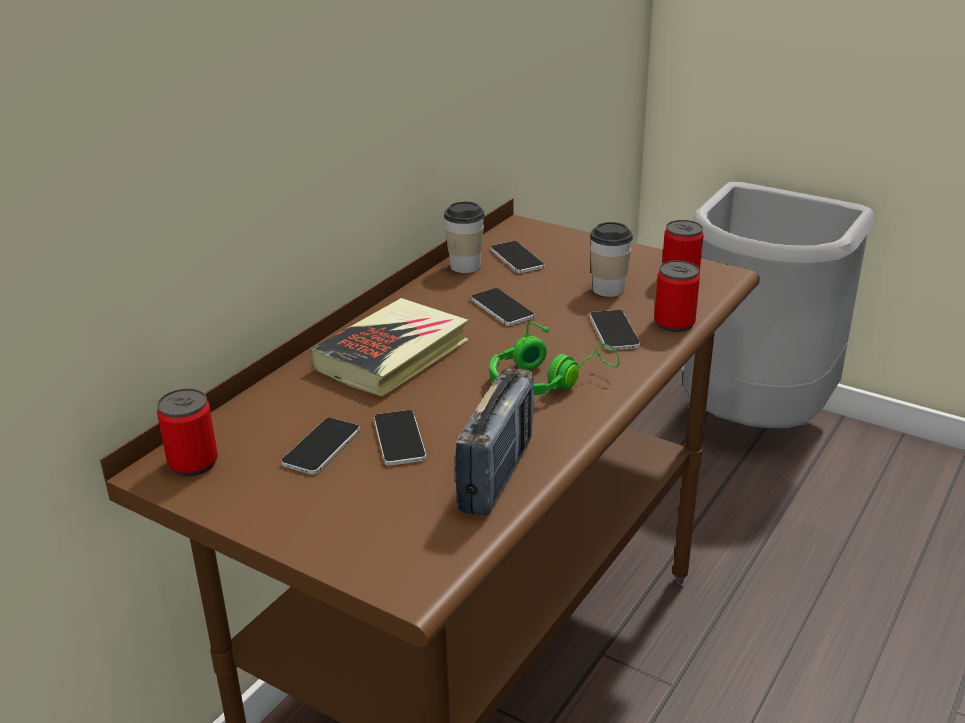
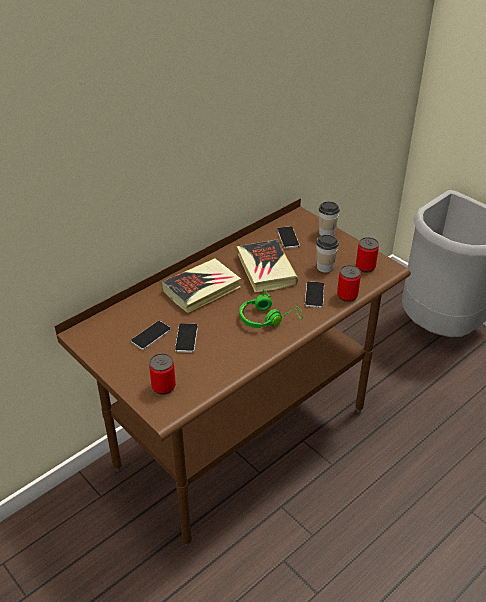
camera: 15 degrees right, 10 degrees up
(193, 463) = (94, 333): can -> can (163, 386)
(465, 266) = (259, 238): cup -> cup (326, 233)
(496, 474) = (221, 366): radio -> none
(502, 308) = (266, 270): phone -> book

